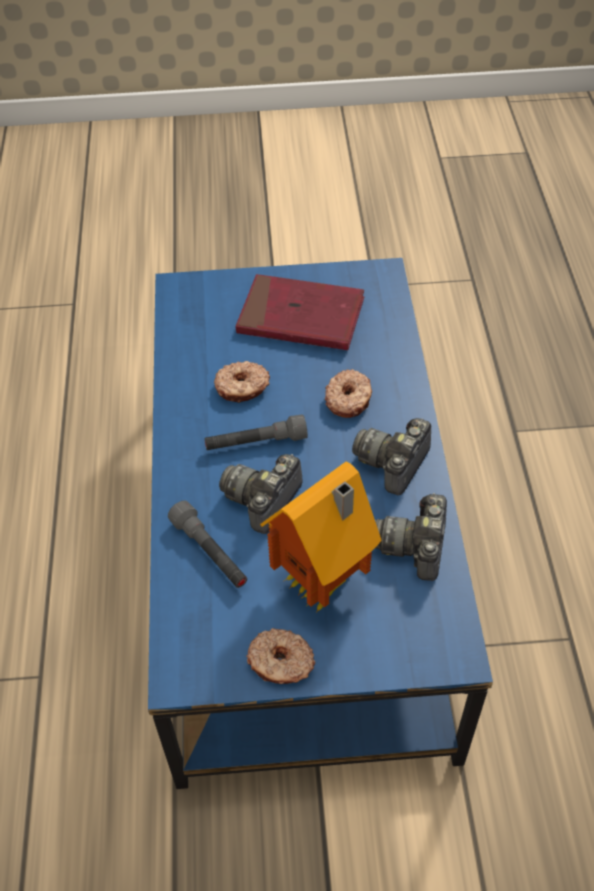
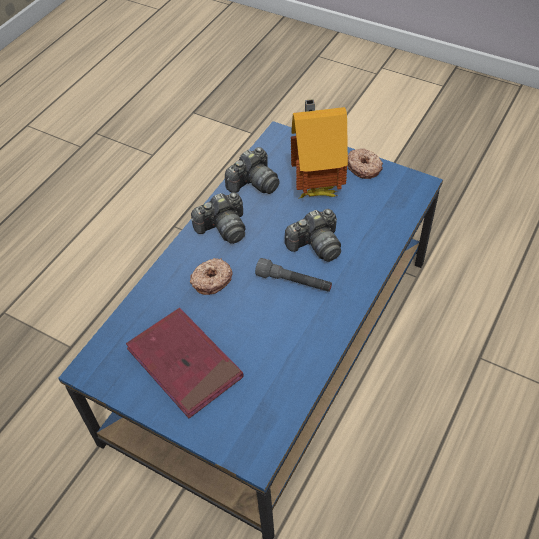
camera: 145 degrees left, 0 degrees up
(210, 552) = (367, 232): grey flashlight -> none
(242, 388) = (273, 327): donut -> none

